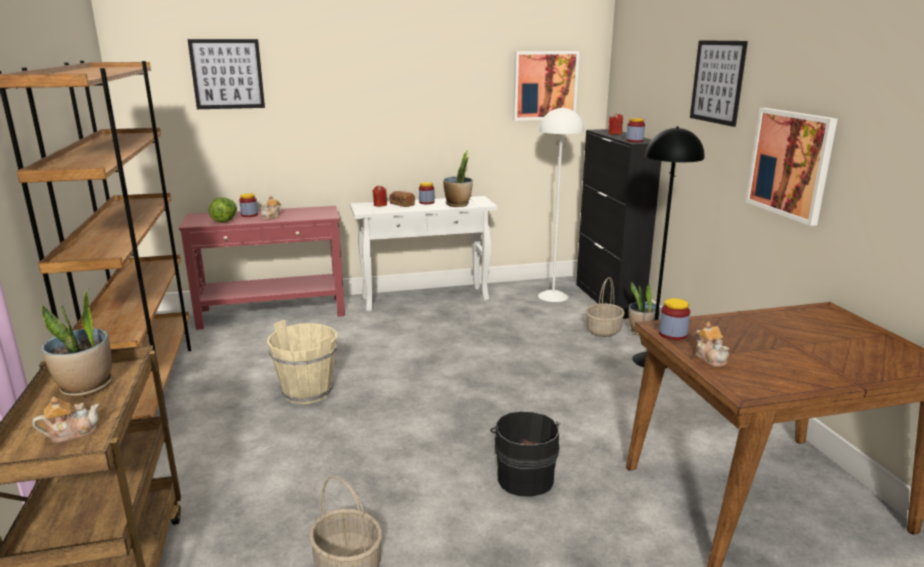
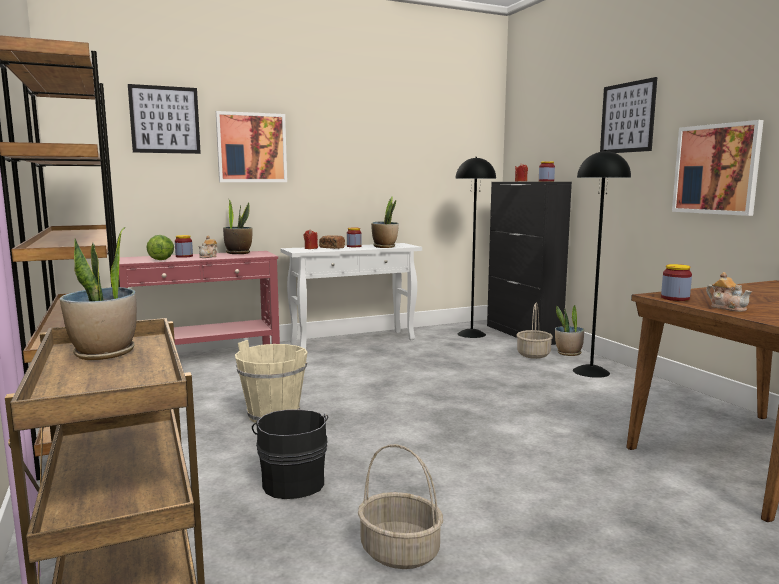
camera: 10 degrees left, 10 degrees down
(71, 433) = (116, 383): teapot -> none
(305, 210) = (238, 253): none -> potted plant
(524, 476) = (536, 463): black bucket -> black bucket (293, 481)
(545, 85) = (452, 144): picture -> picture (251, 147)
(553, 296) = (472, 334): white floor lamp -> black floor lamp

